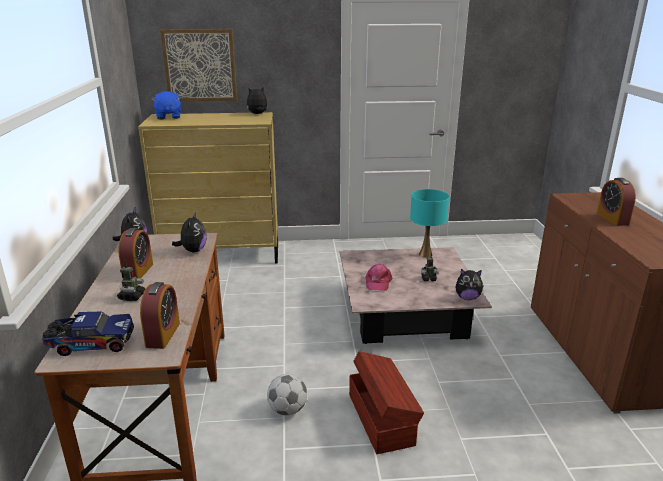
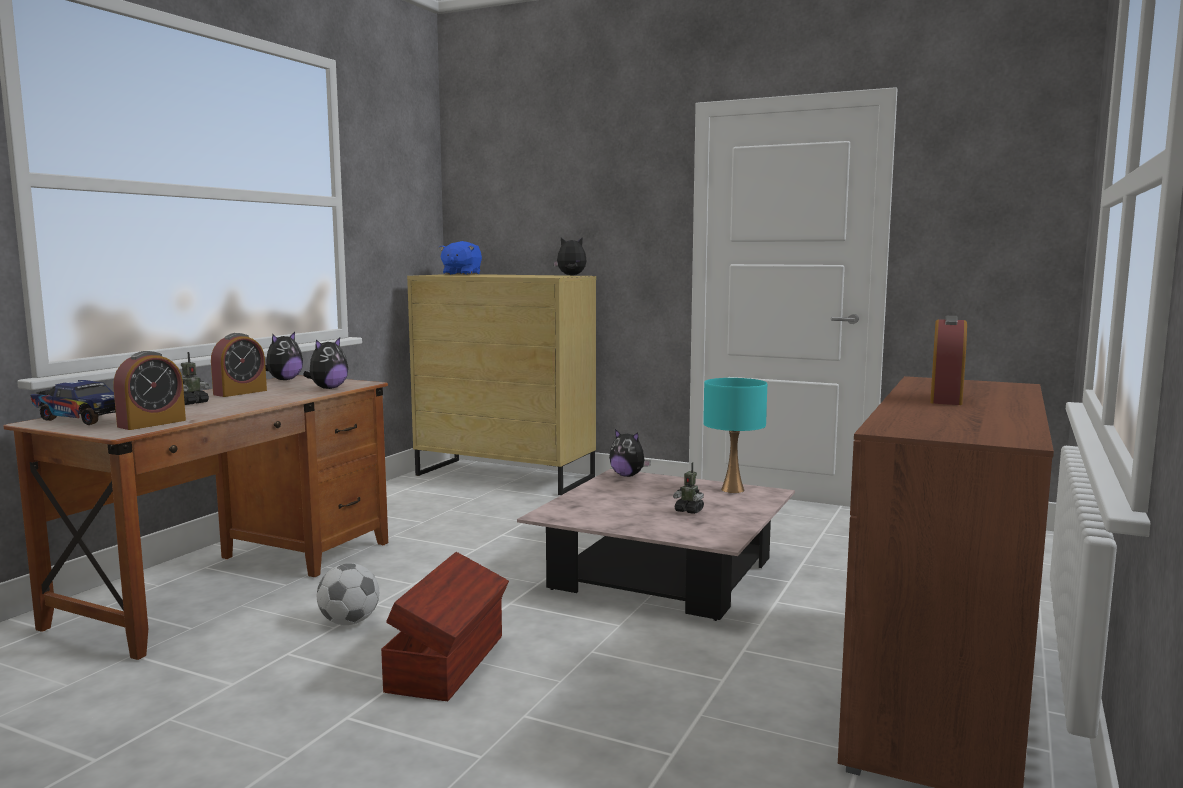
camera: 30 degrees right, 15 degrees down
(199, 65) = (512, 210): picture -> none
(377, 282) = (606, 501): pink cap -> none
(467, 298) = (713, 537): plush toy -> plush toy (628, 475)

